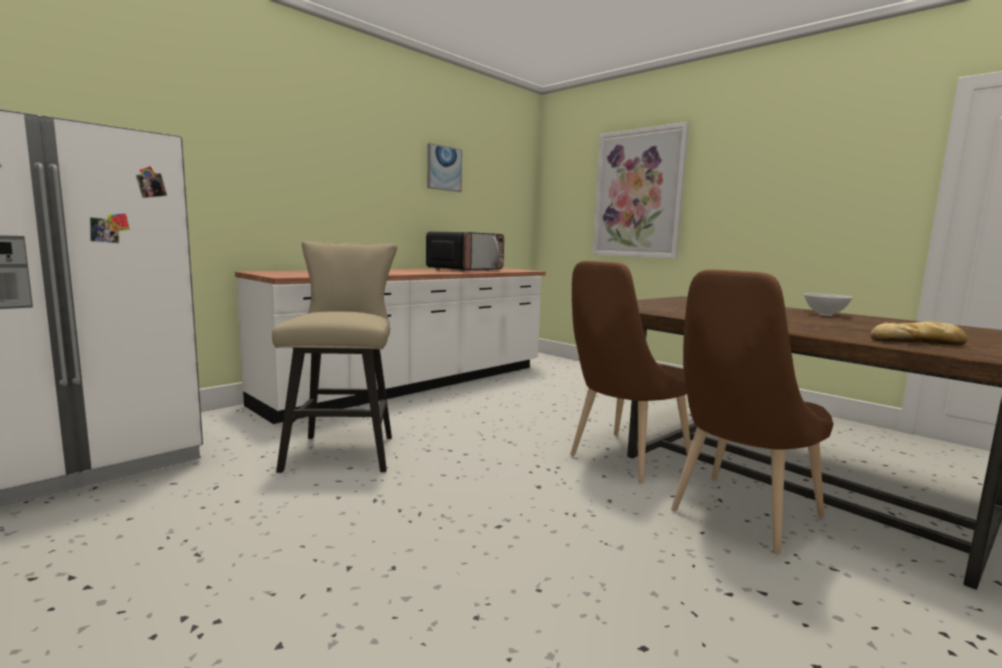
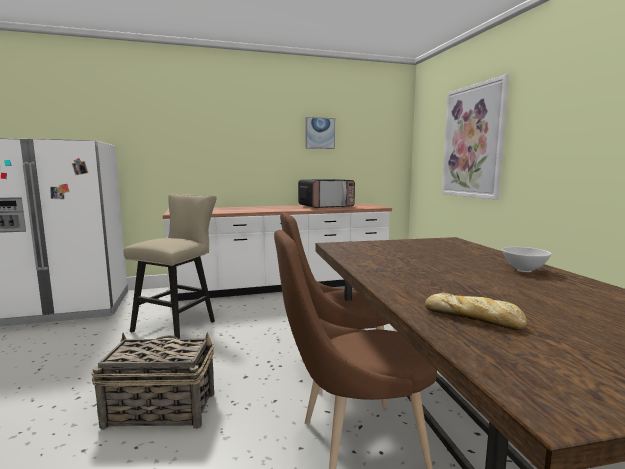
camera: 30 degrees right, 0 degrees up
(496, 545) = (159, 409): none -> basket

